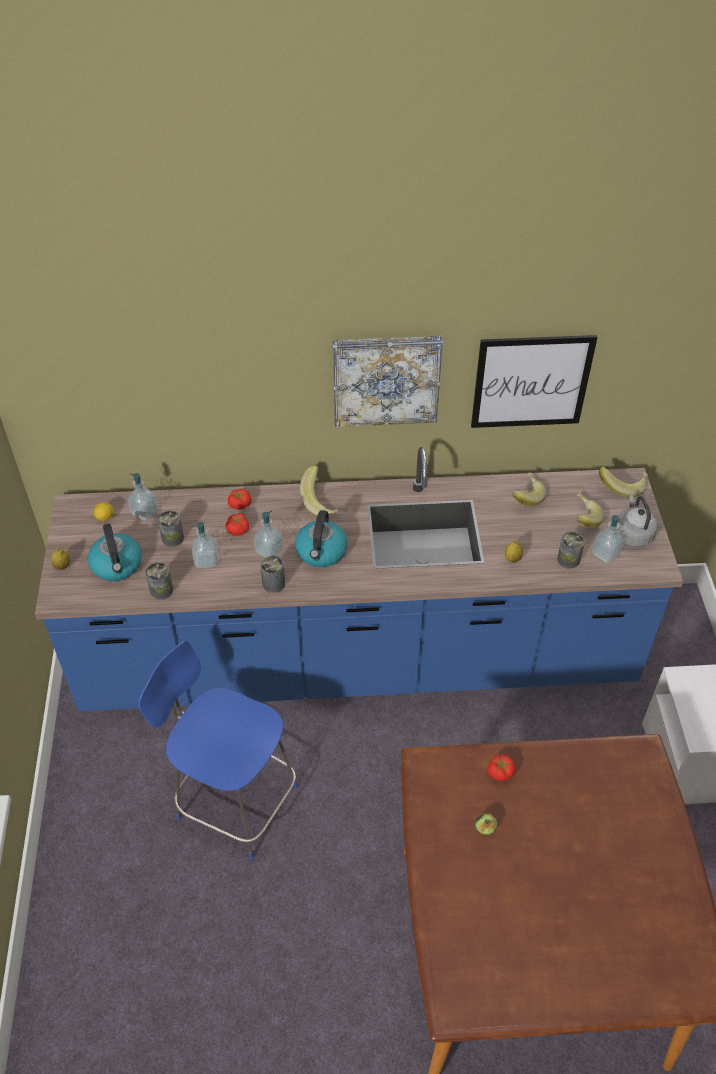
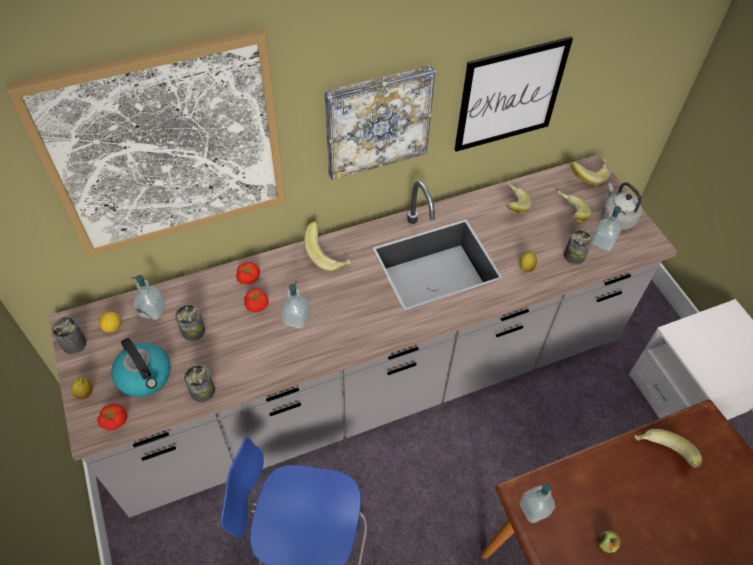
camera: 20 degrees left, 5 degrees up
(181, 362) = (166, 148): none -> picture
(206, 560) = (237, 346): soap dispenser -> soap dispenser (534, 509)
(273, 584) = (314, 353): can -> can (74, 344)
(321, 552) = (348, 307): kettle -> none
(358, 659) = (372, 383): blue counter -> grey counter
(500, 772) = (594, 481): tomato -> tomato (114, 420)
(581, 768) = (661, 454): none -> banana

